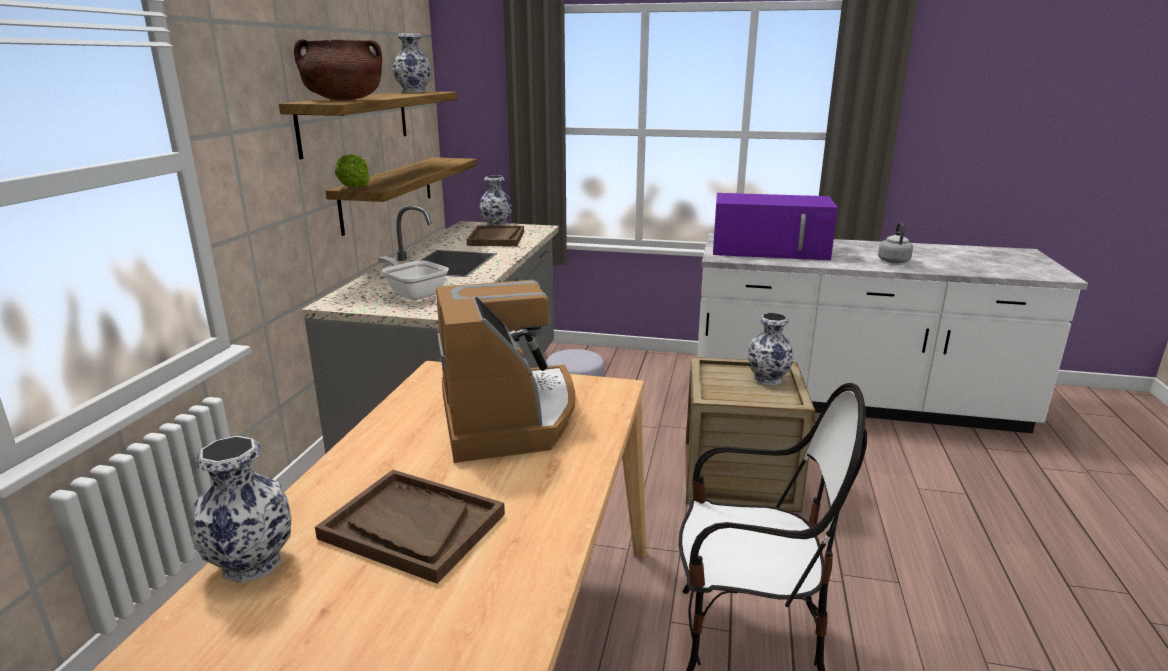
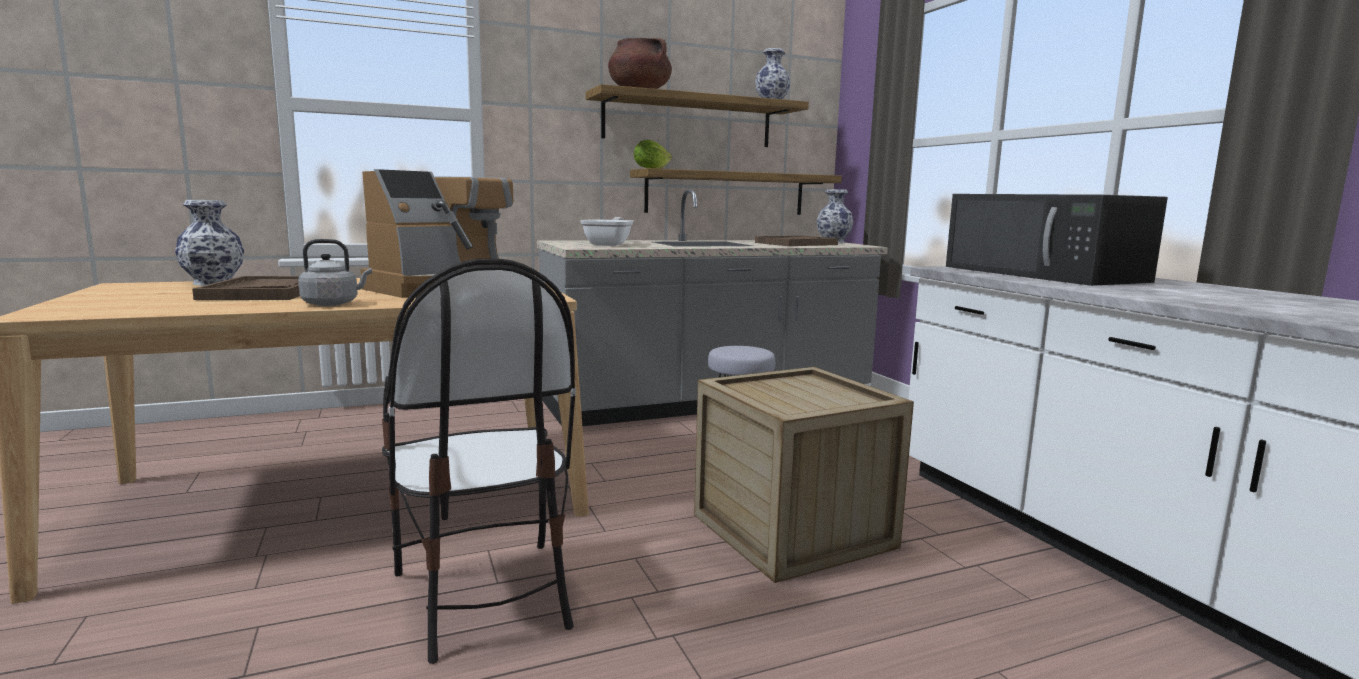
camera: 55 degrees right, 10 degrees down
(768, 379) = (835, 399): vase -> none
(771, 250) = (1044, 274): purple microwave -> black microwave
(893, 260) = (1211, 299): grey kettle -> grey kettle (333, 304)

